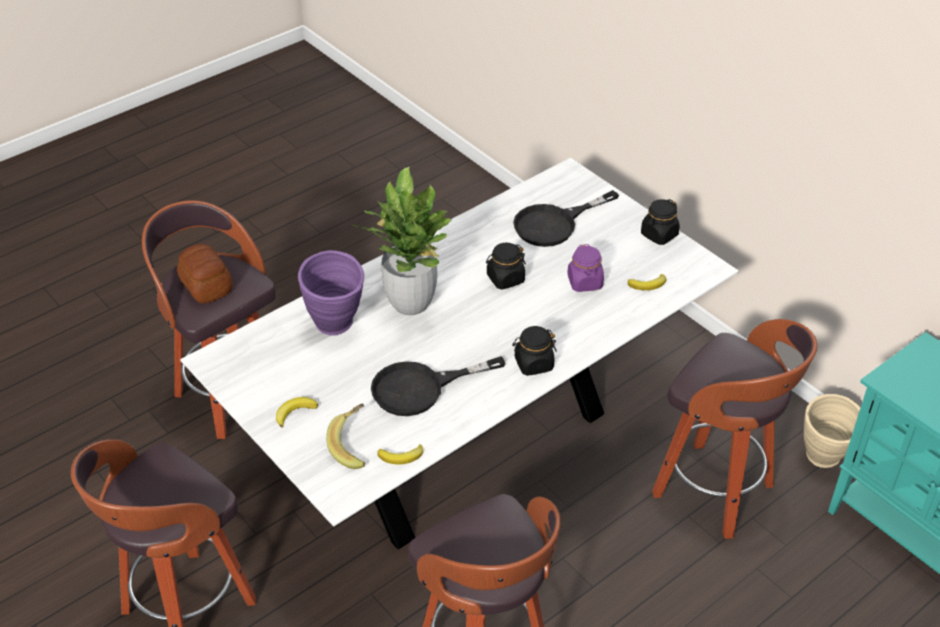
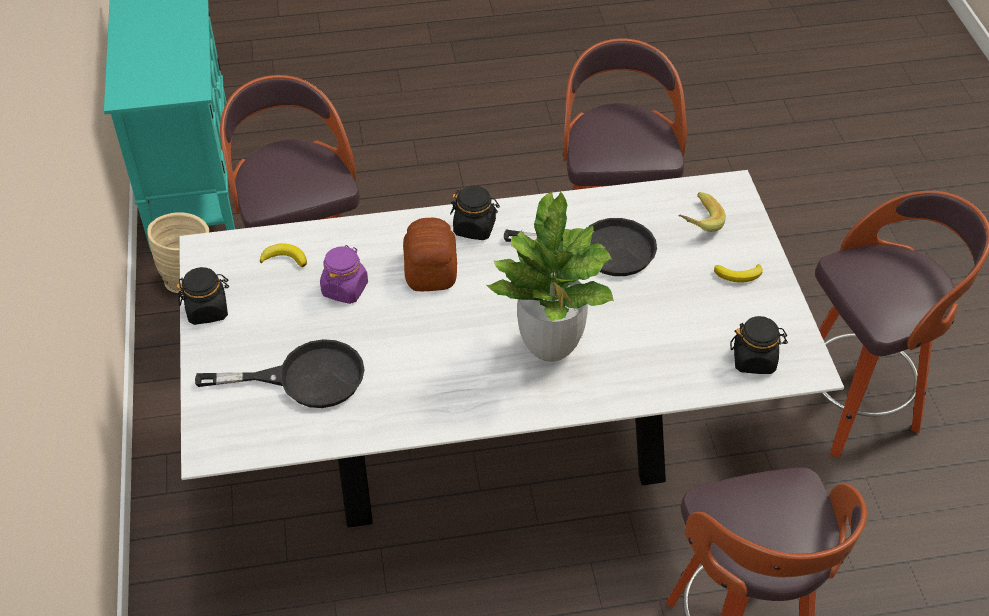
camera: 150 degrees left, 5 degrees up
(206, 285) = (775, 518): bread -> bread (429, 269)
(337, 328) = (650, 349): purple vase -> none
(402, 457) = (657, 196): banana -> none
(505, 279) = (424, 330): black jar -> black jar (754, 360)

